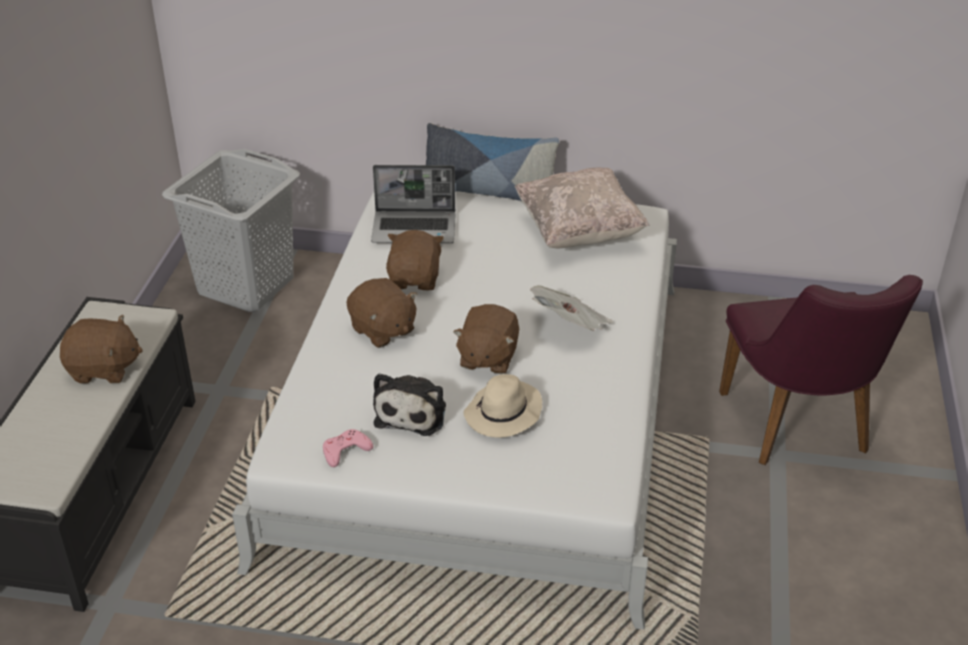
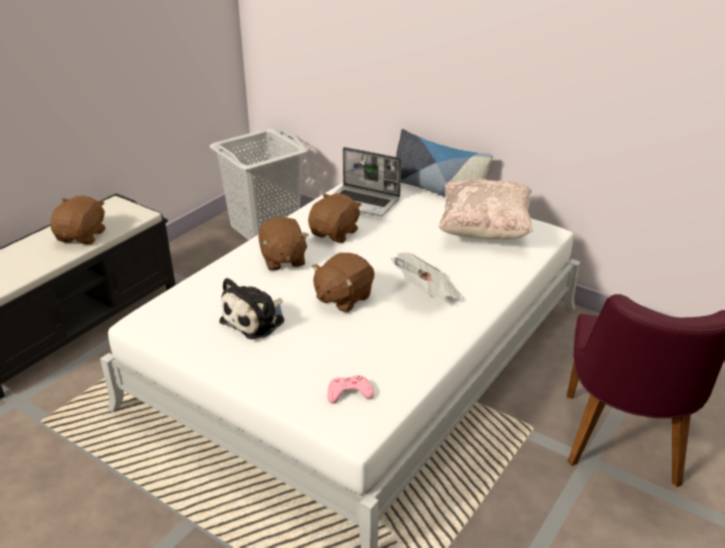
camera: 25 degrees right, 5 degrees down
(104, 369) = (83, 236): brown plush toy -> brown plush toy turned 105 degrees counterclockwise
(345, 451) = (185, 332): pink game controller -> pink game controller (349, 393)
(503, 414) = (321, 341): beige hat -> none

